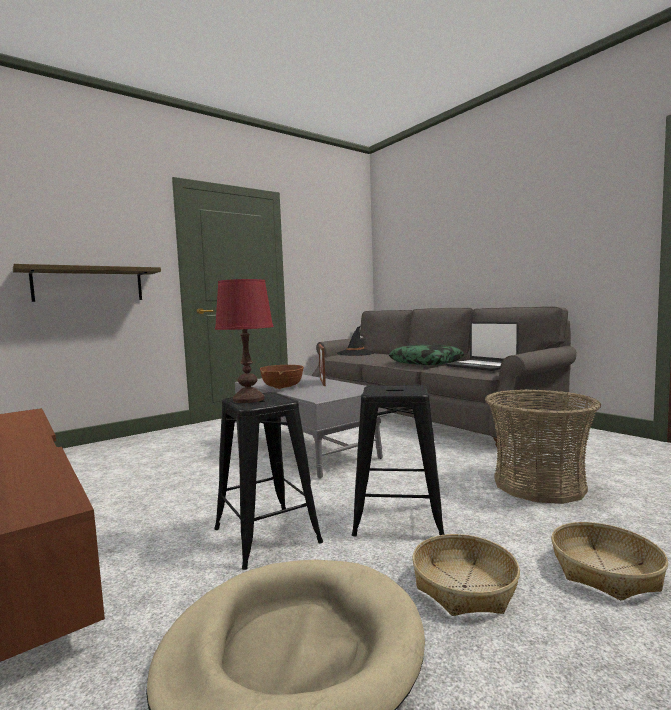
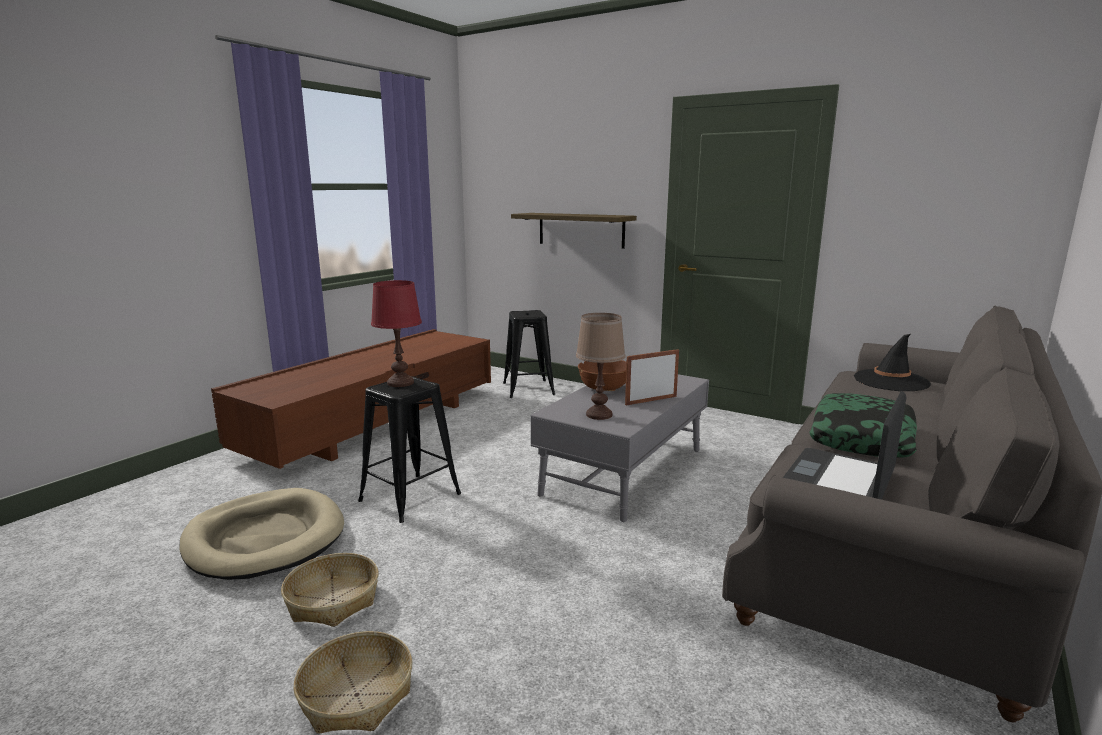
camera: 70 degrees right, 10 degrees up
(338, 391) = (599, 415): none -> brown table lamp
(398, 518) = (454, 554): black stool -> black stool (528, 389)
(539, 485) = (594, 660): basket -> none

